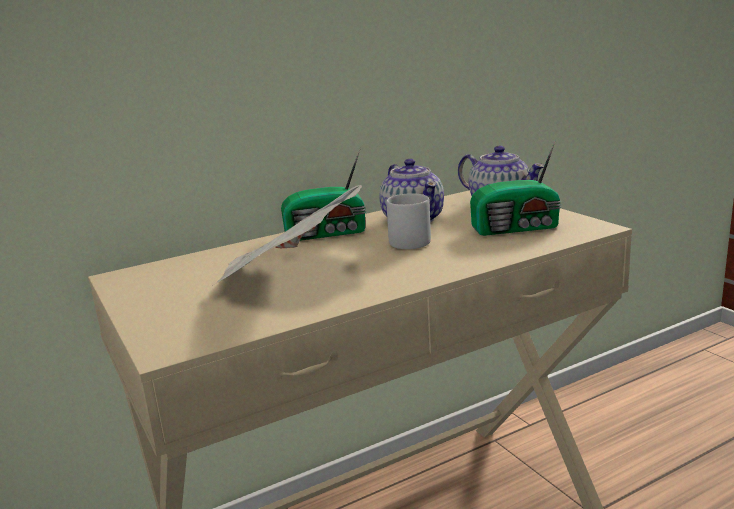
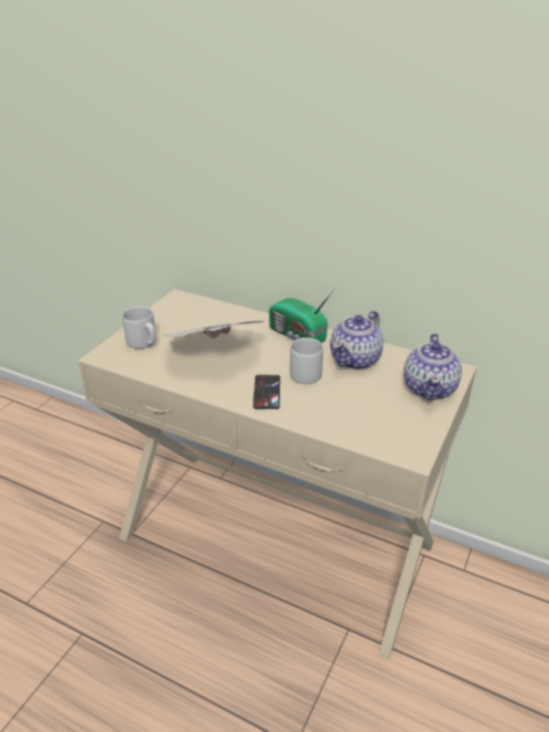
camera: 55 degrees right, 15 degrees up
(187, 315) = (143, 343): none -> grey mug
(416, 264) = (266, 392): none -> phone
(518, 228) = (376, 414): radio -> none

